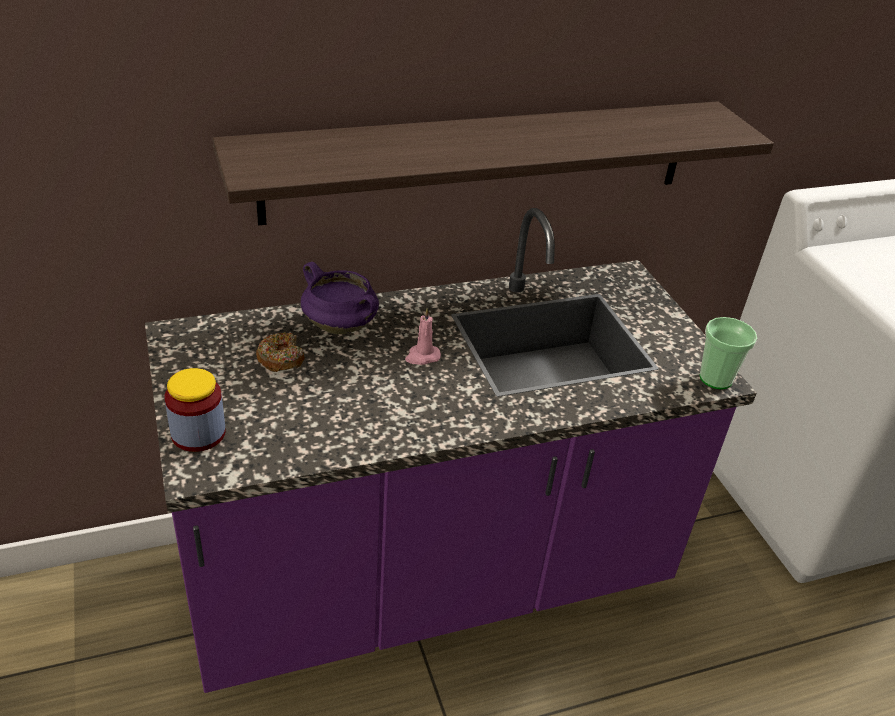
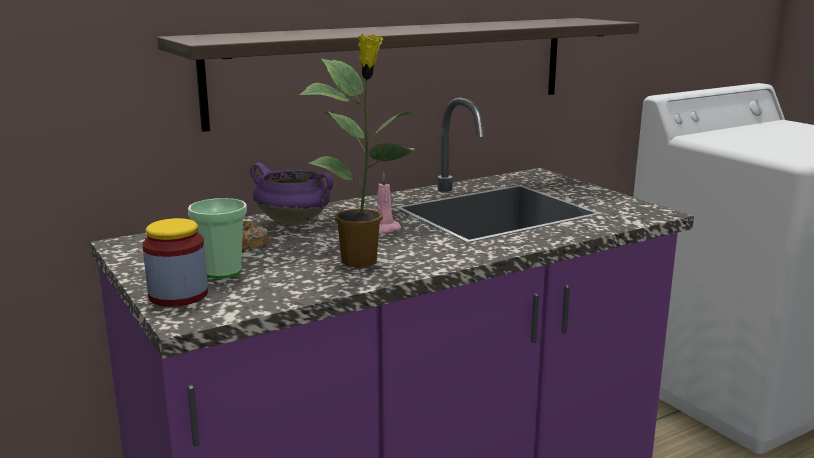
camera: 10 degrees left, 20 degrees down
(381, 410) = (362, 261): none -> potted plant
(715, 379) = (654, 212): cup -> cup (222, 271)

